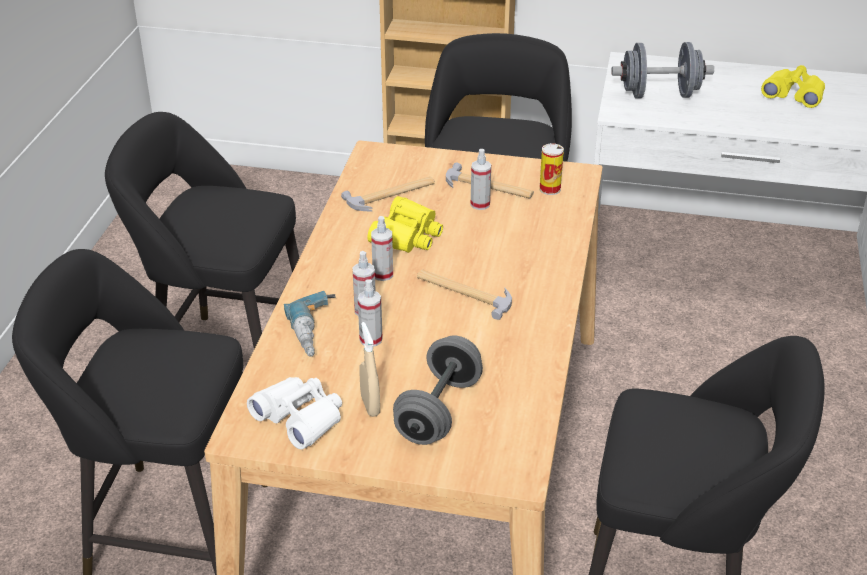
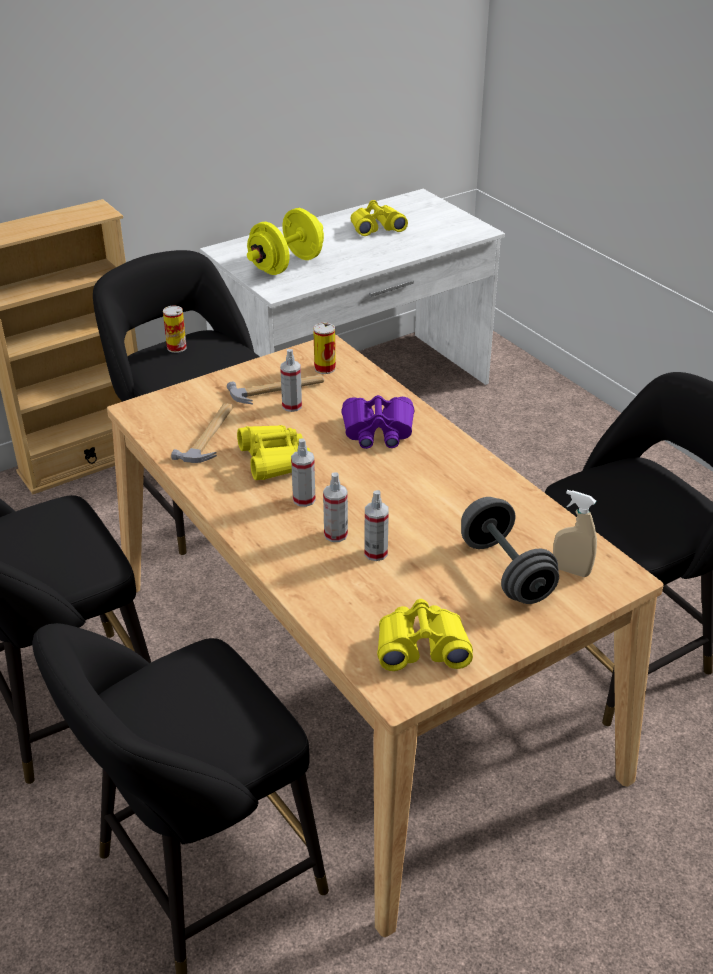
camera: 45 degrees left, 0 degrees up
(300, 418) = (422, 646): white binoculars -> yellow binoculars
(318, 331) = (326, 573): power drill -> none
(370, 406) = (455, 601): beige spray bottle -> beige spray bottle (571, 570)
(464, 293) = (386, 477): hammer -> none
(497, 125) = (176, 347): none -> can
(513, 256) = (378, 431): none -> purple binoculars
(659, 94) = (286, 265): grey dumbbell -> yellow dumbbell

